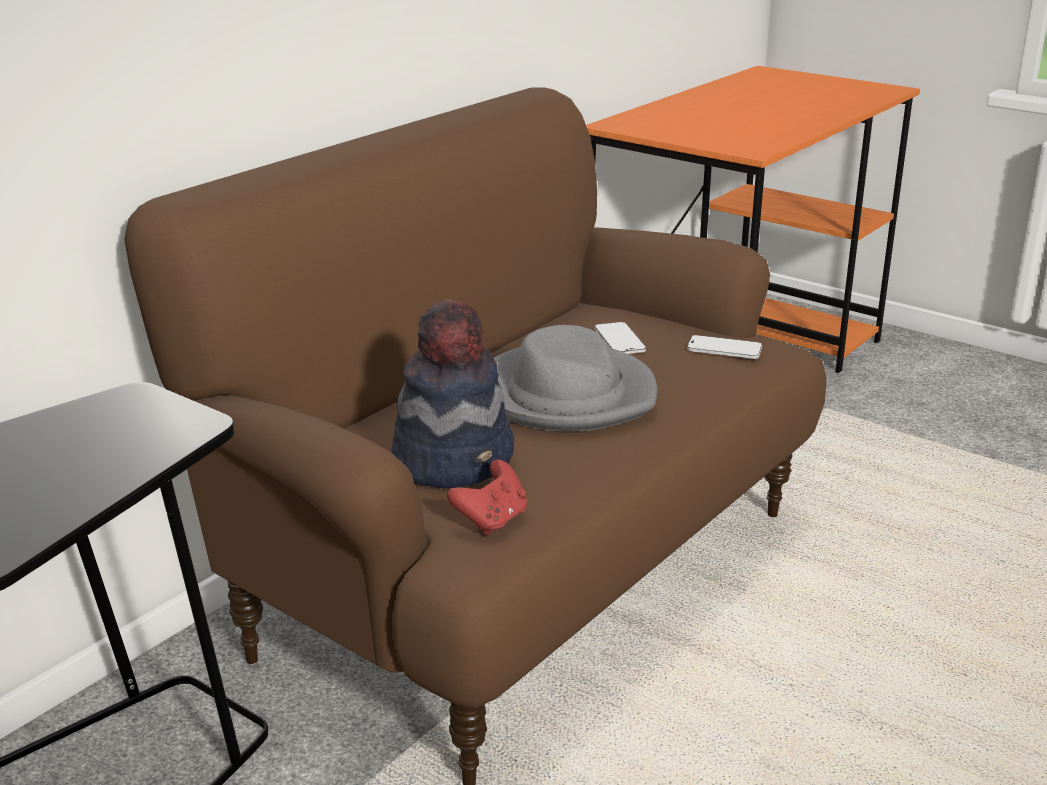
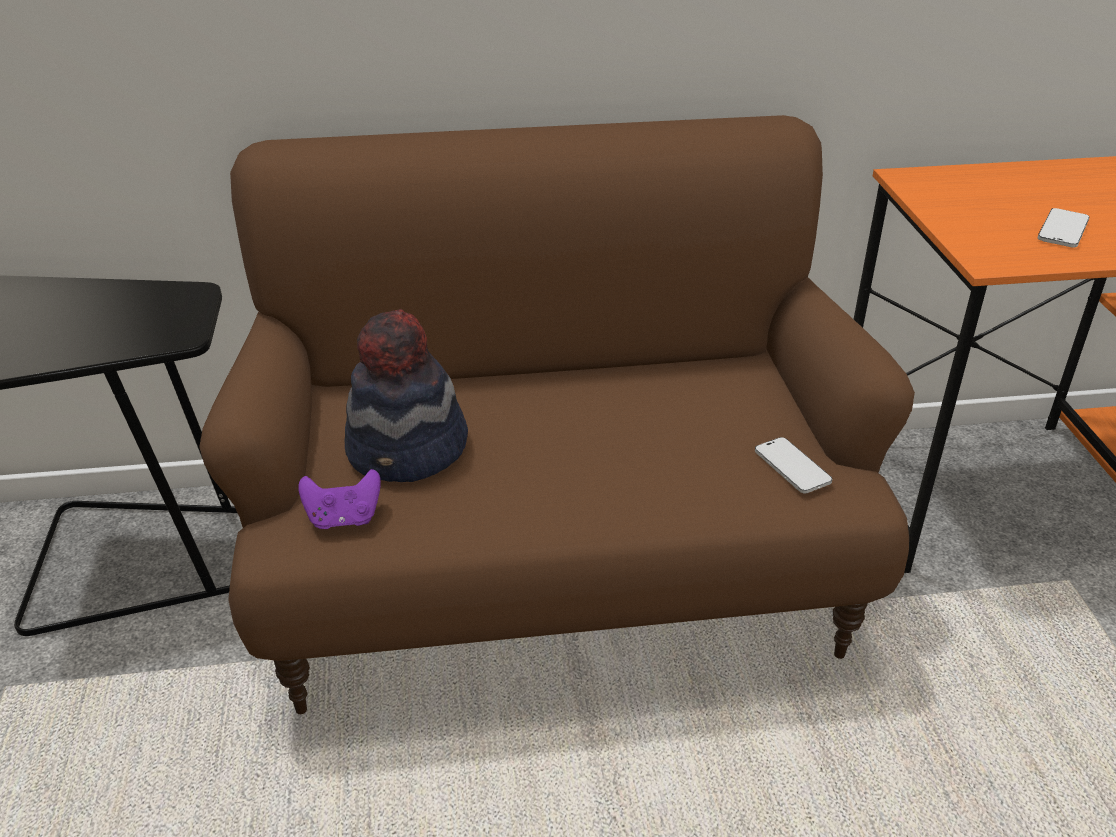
camera: 45 degrees right, 10 degrees up
(492, 520) = (343, 519): red game controller -> purple game controller
(567, 394) = (582, 439): grey hat -> none
(619, 341) = (715, 409): phone -> phone (1062, 230)

